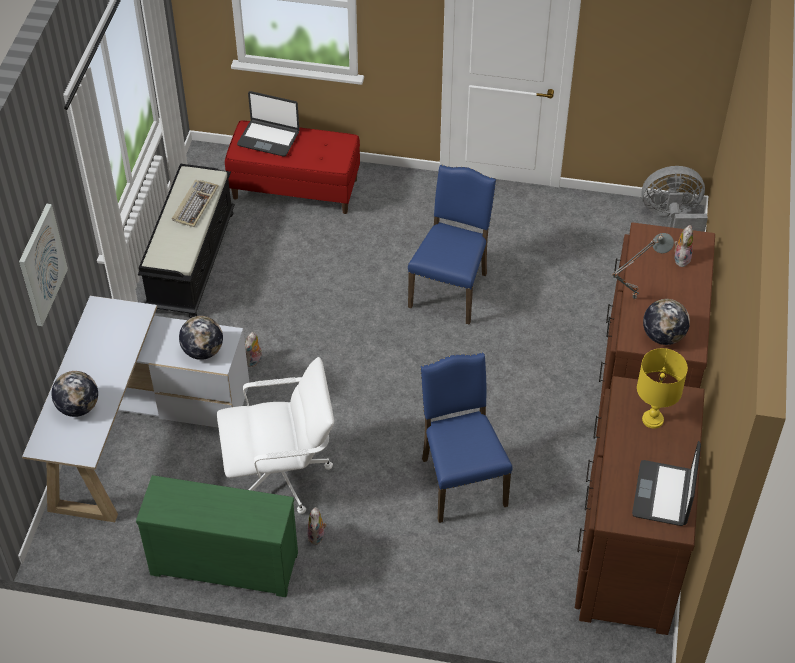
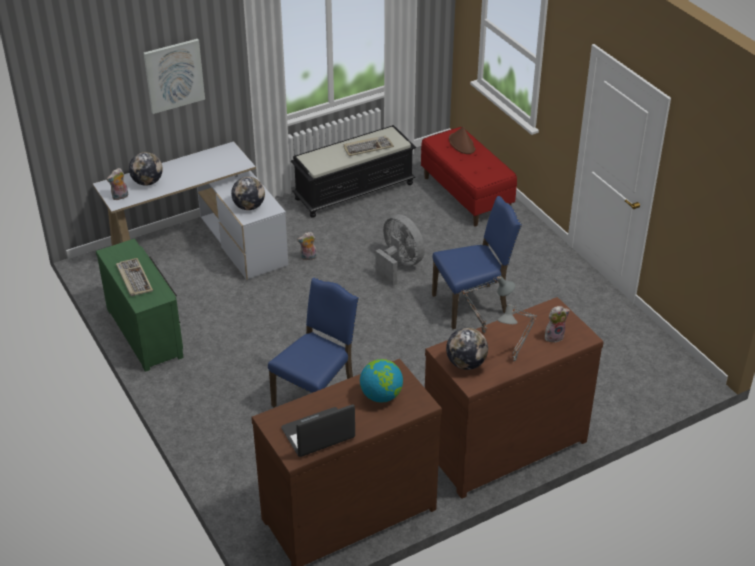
camera: 50 degrees right, 10 degrees down
(222, 513) = (133, 278): none -> keyboard
(268, 138) = (462, 144): laptop -> brown hat
(281, 476) = (233, 318): white office chair -> none
(317, 536) = (203, 359): plush toy -> plush toy (120, 197)
(652, 419) = (381, 396): yellow table lamp -> globe
(672, 219) = (684, 374): grey fan -> grey fan (399, 265)
(691, 304) = (515, 362): none -> grey table lamp

